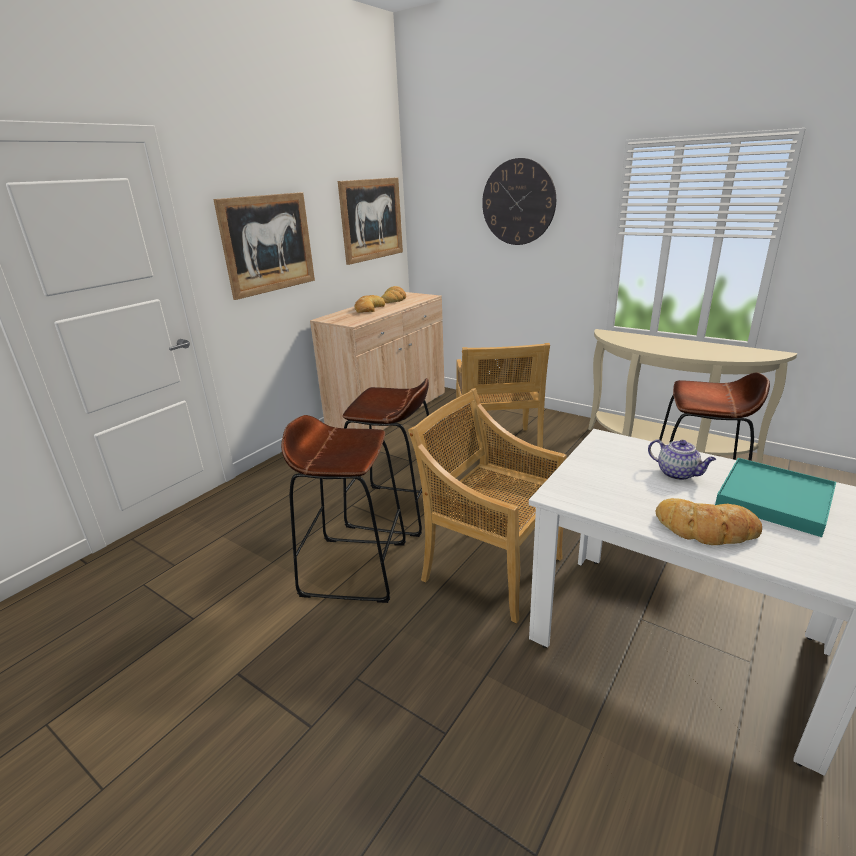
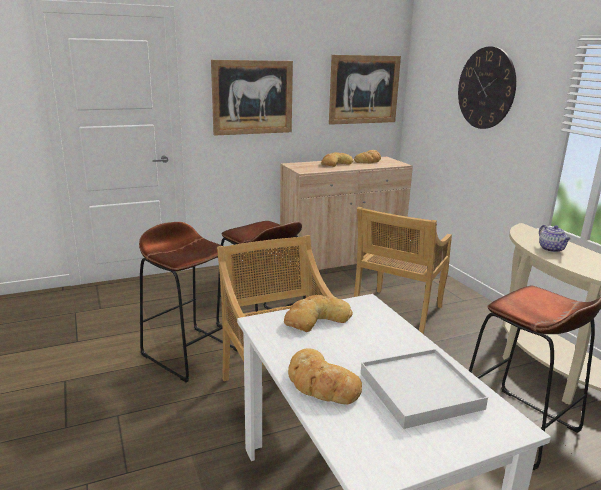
camera: 30 degrees right, 5 degrees down
(595, 470) = (316, 318): none -> bread
(678, 474) = (375, 344): teapot -> teapot (552, 249)
(774, 499) = (420, 391): turquoise tray -> white tray

